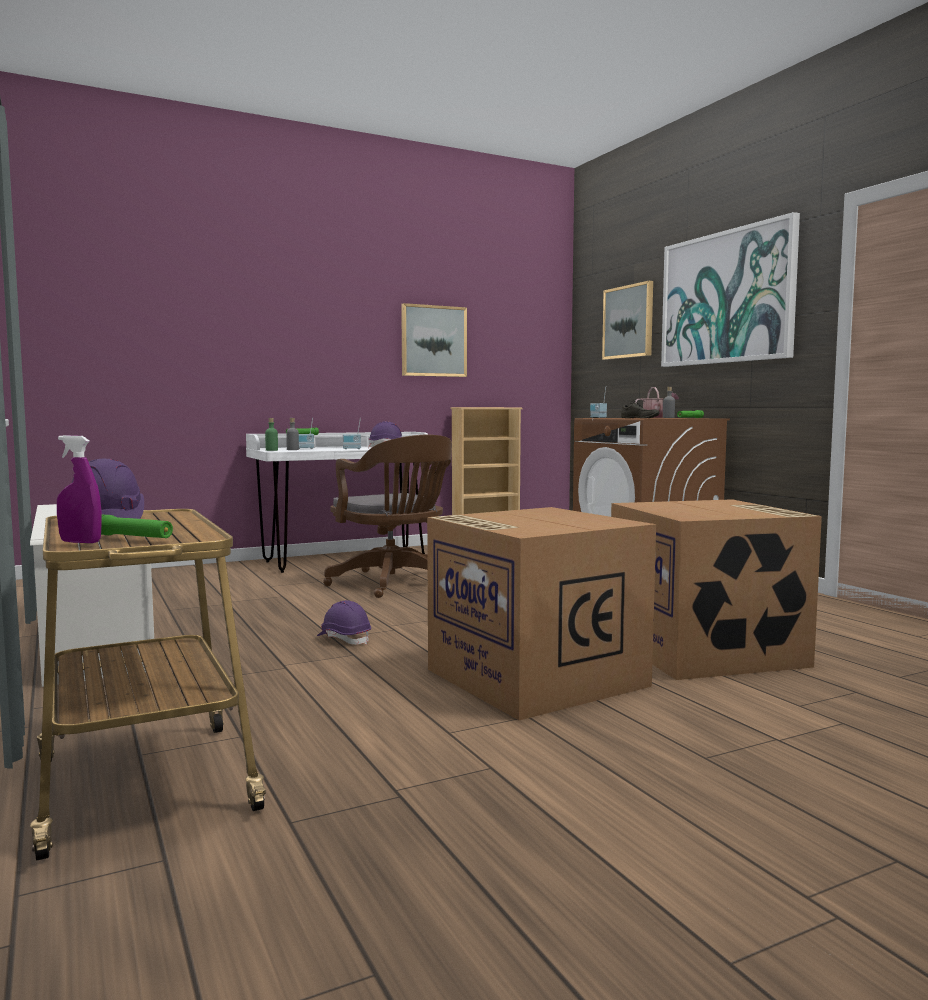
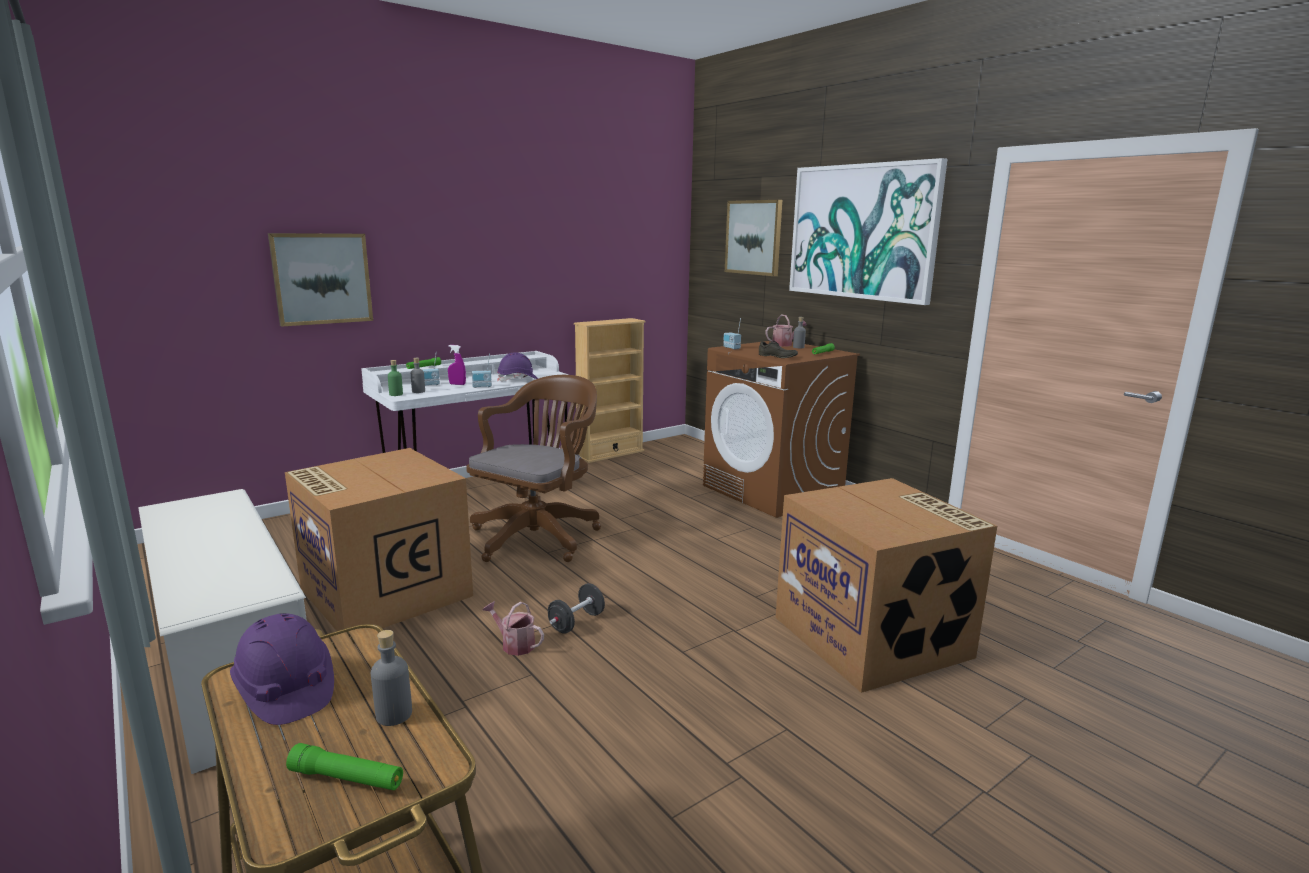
camera: 10 degrees left, 10 degrees up
(80, 542) = (285, 812): purple spray bottle -> purple spray bottle (457, 384)
(182, 528) = (394, 714): none -> grey bottle
(344, 639) = (514, 644): purple hard hat -> watering can
(394, 584) = (539, 535): brown office chair -> brown office chair turned 105 degrees counterclockwise
(408, 630) = (576, 622): none -> black dumbbell
(433, 341) = (555, 254): picture -> picture (322, 278)
(532, 677) = (725, 701): cardboard box -> cardboard box (383, 592)

